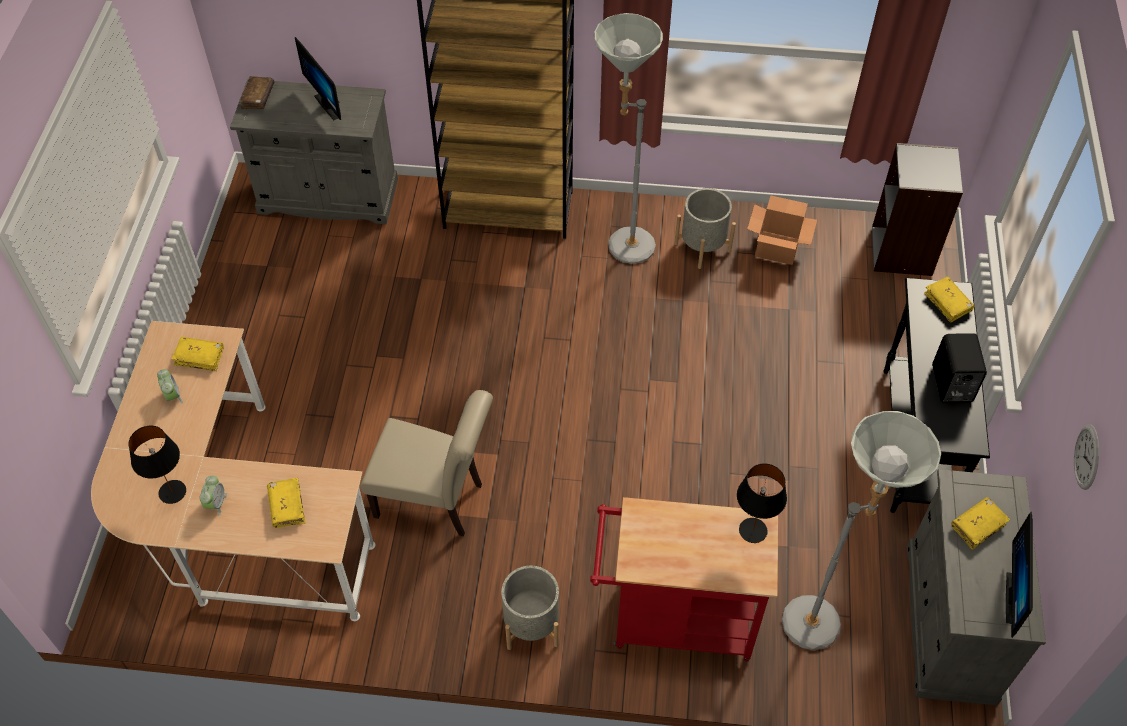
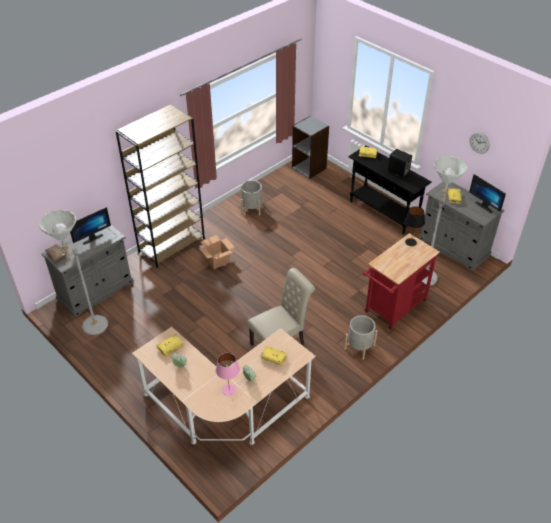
camera: 50 degrees left, 10 degrees down
(172, 492) = (229, 389): black table lamp -> pink table lamp
(331, 104) = (91, 238): monitor -> monitor turned 45 degrees counterclockwise
(621, 245) = (226, 227): grey floor lamp -> grey floor lamp (90, 328)
(776, 247) = (273, 193): cardboard box -> cardboard box (217, 260)

